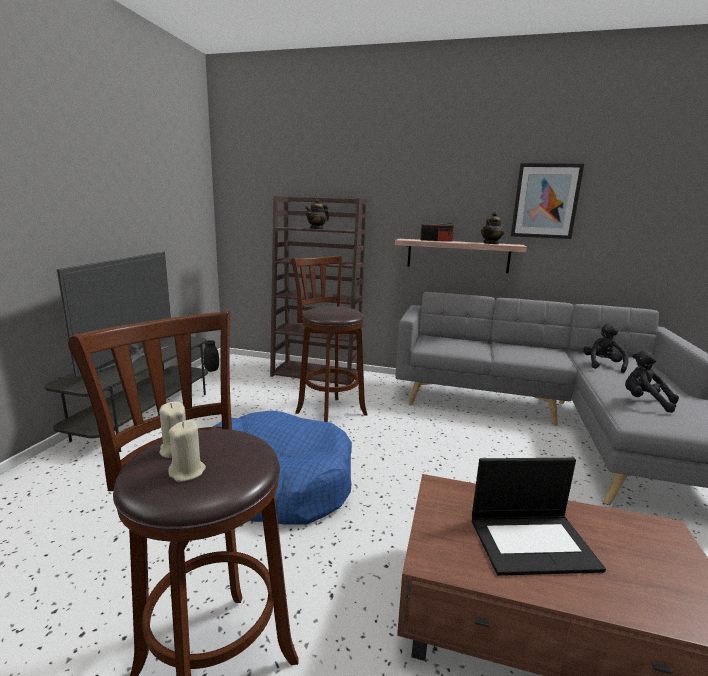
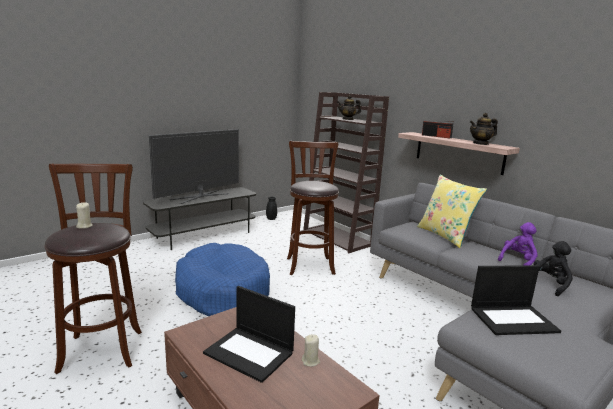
camera: 35 degrees right, 0 degrees up
(187, 472) = (73, 234): beige candle -> beige candle (310, 361)
(472, 342) = (445, 235): none -> yellow pillow
(545, 201) = (544, 104): picture -> none
(553, 352) = (518, 261): none -> purple plush toy
(644, 402) = (513, 319): black plush toy -> laptop

